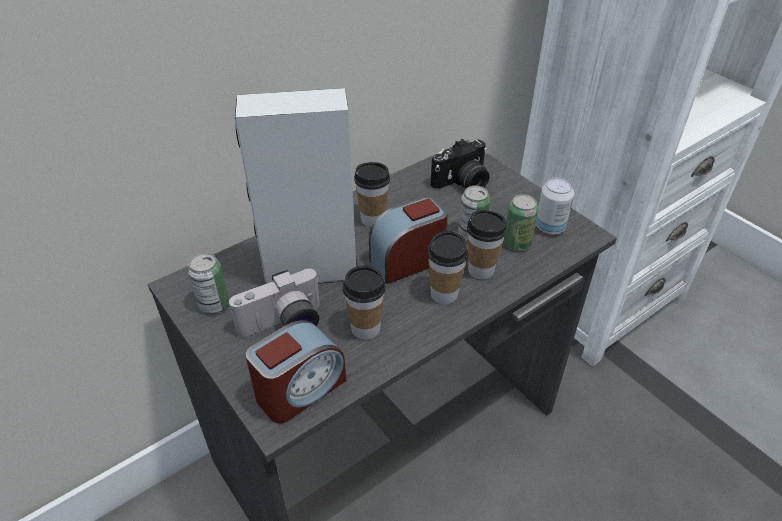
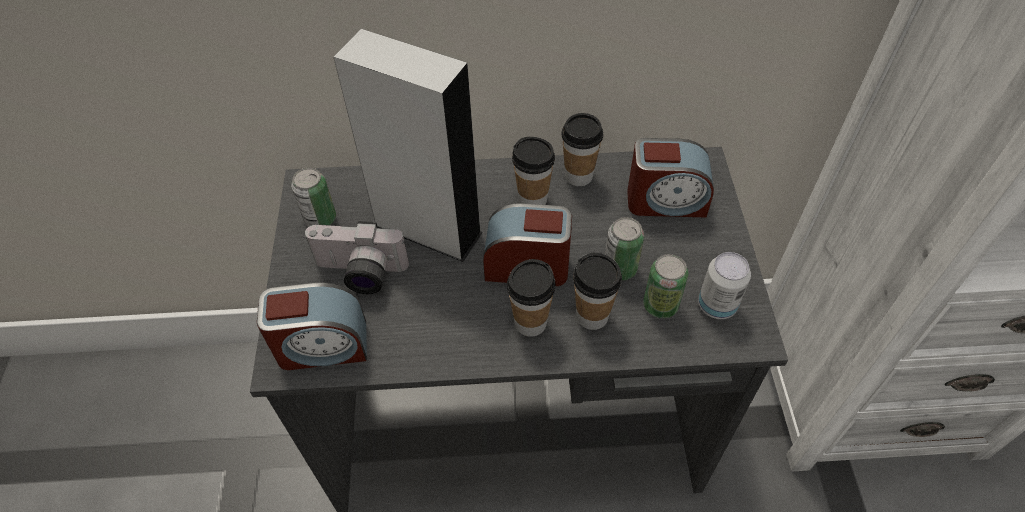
camera: 35 degrees right, 10 degrees up
(365, 328) = (426, 318): cup -> cup (578, 176)
(462, 183) = (666, 201): camera -> alarm clock

